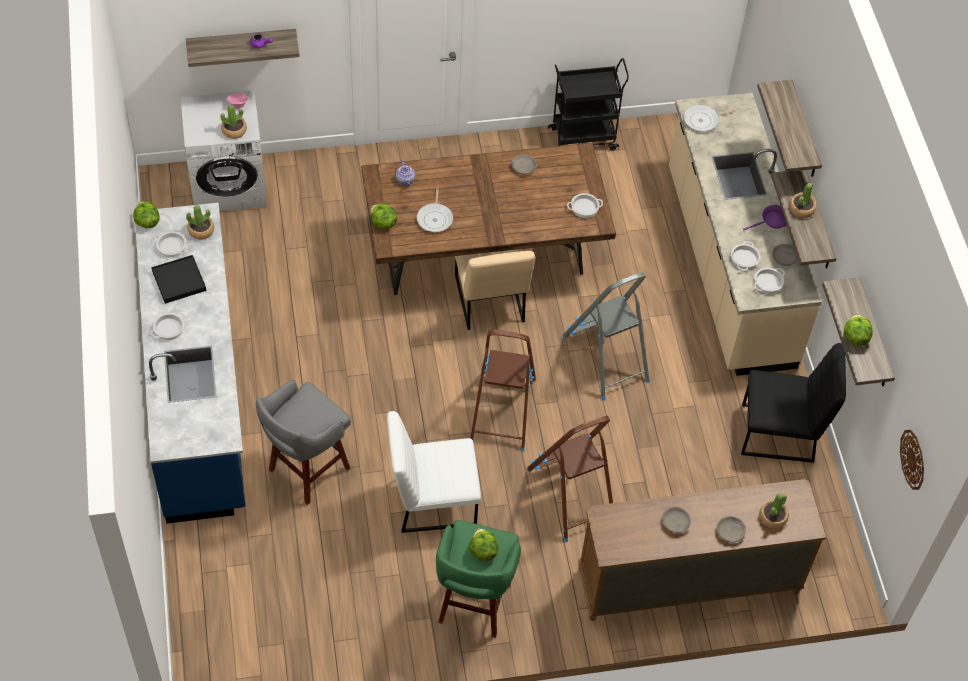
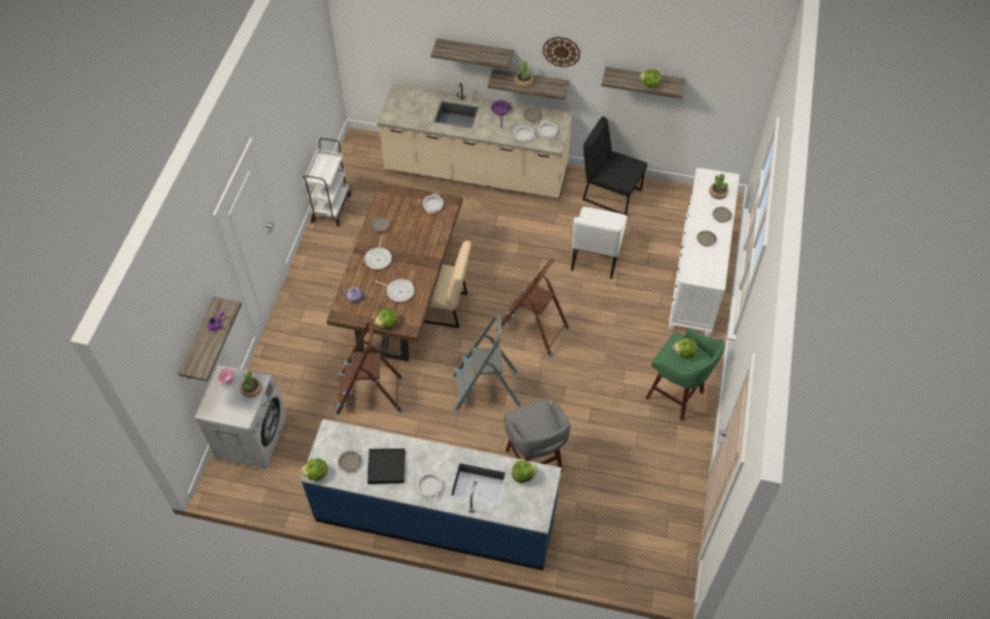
camera: 65 degrees left, 0 degrees up
(172, 246) = (350, 463): cooking pot -> grey bowl
(201, 230) = (344, 438): potted plant -> none
(217, 414) = (523, 475): none -> lettuce
(432, 501) = (588, 394): white chair -> white chair (595, 257)
(570, 494) = (612, 315): brown step ladder -> brown step ladder (369, 396)
(583, 139) = (331, 208): black cart -> white cart
(605, 357) = (516, 260): grey step ladder -> grey step ladder (485, 390)
(687, 582) = (697, 277): brown dresser -> white dresser
(703, 120) = (401, 115): frying pan -> frying pan (378, 258)
(780, 434) = (610, 193): black chair -> black chair turned 90 degrees counterclockwise
(913, 459) = (734, 98): wall clock -> wall clock (561, 51)

